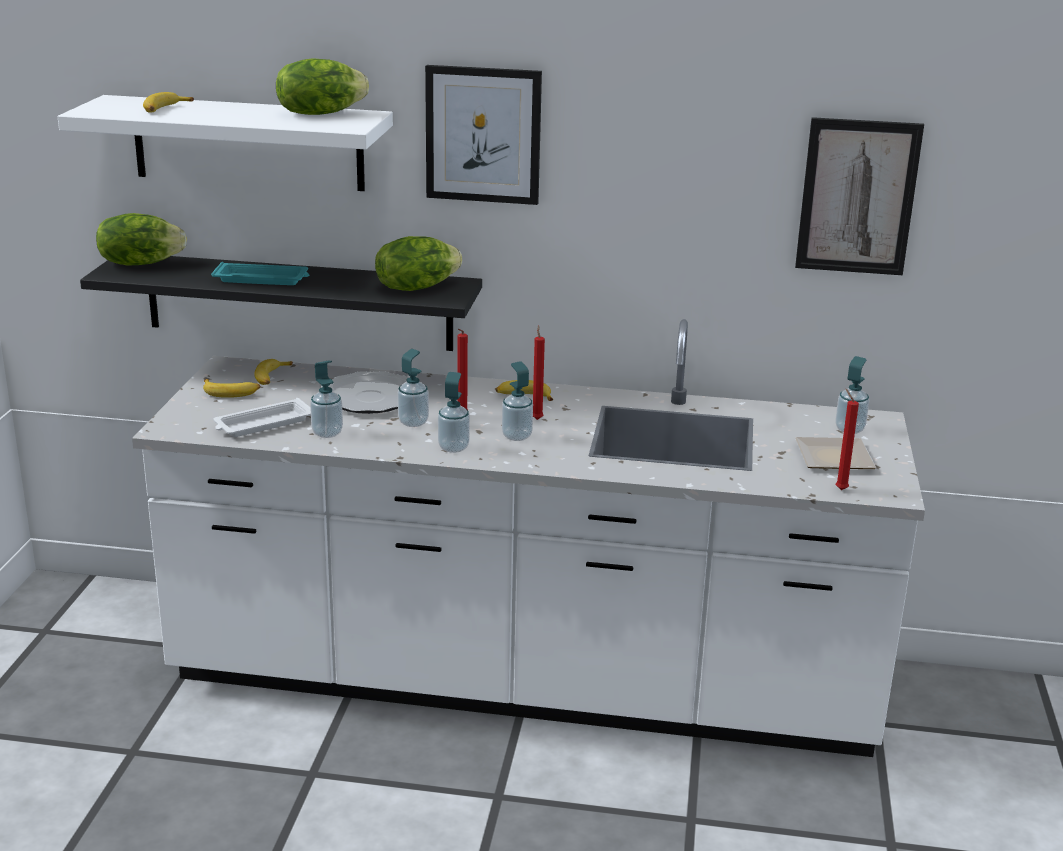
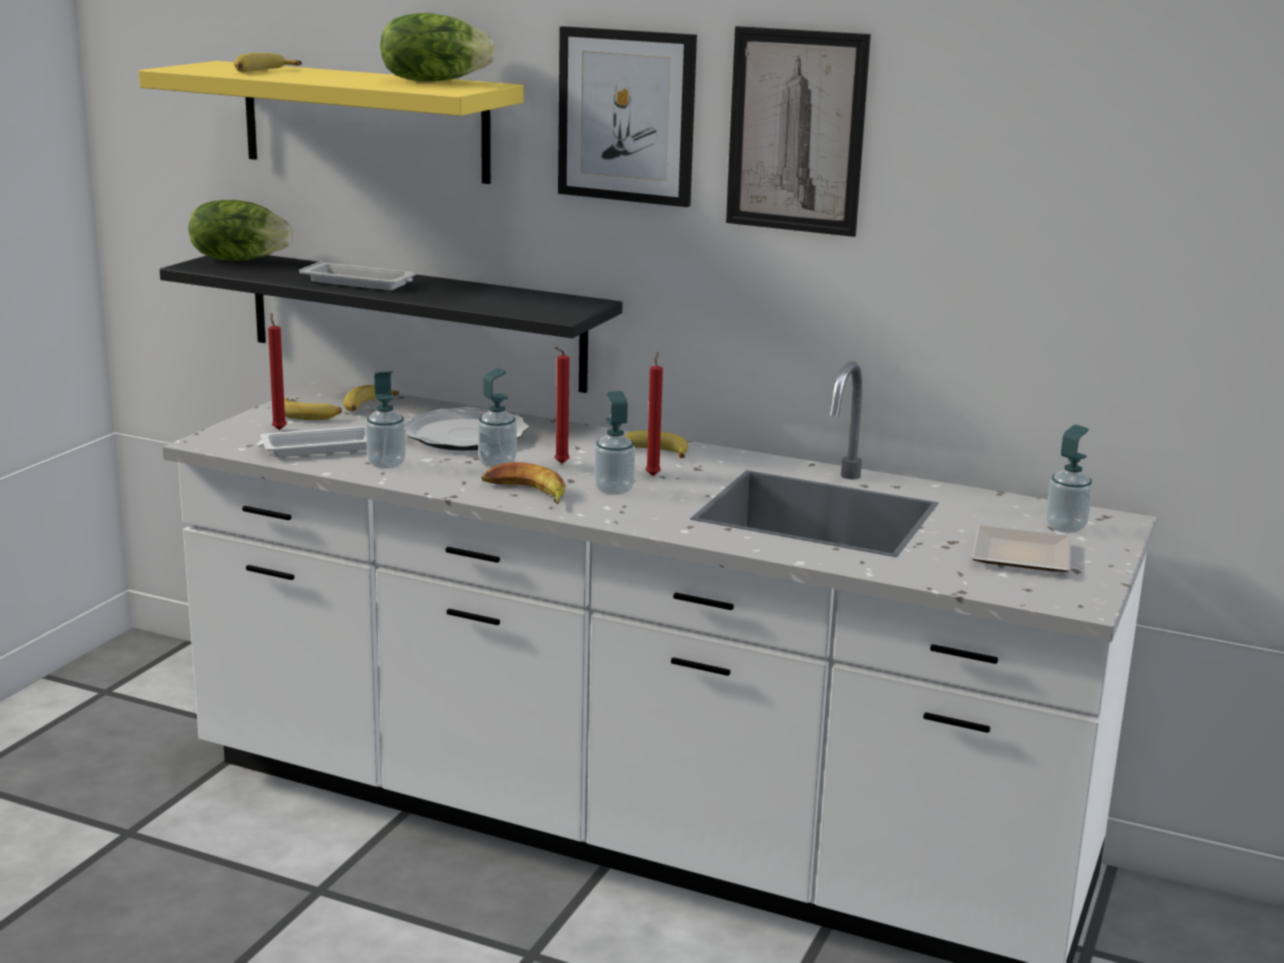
camera: 15 degrees right, 5 degrees down
(248, 143) = (365, 121): white shelf -> yellow shelf
(262, 279) = (360, 283): turquoise tray -> white tray
(416, 287) = (533, 302): lettuce -> none
(453, 447) = (526, 493): soap dispenser -> banana
(839, 489) = (1005, 589): red candle -> red candle (279, 429)
(857, 197) = (1096, 211): picture -> picture (796, 131)

